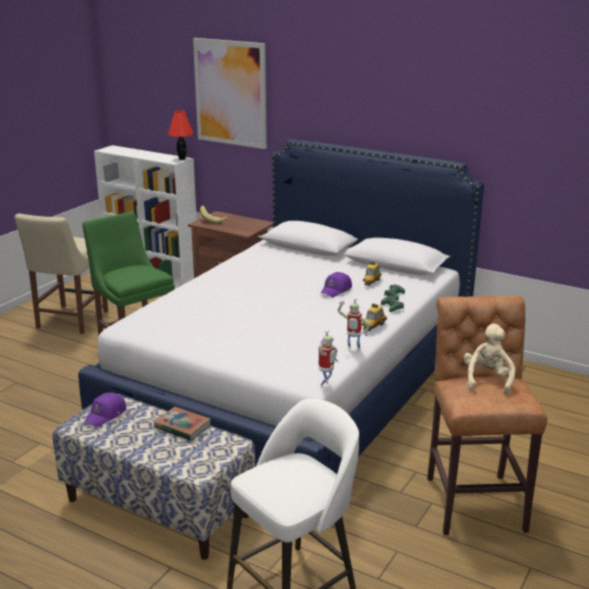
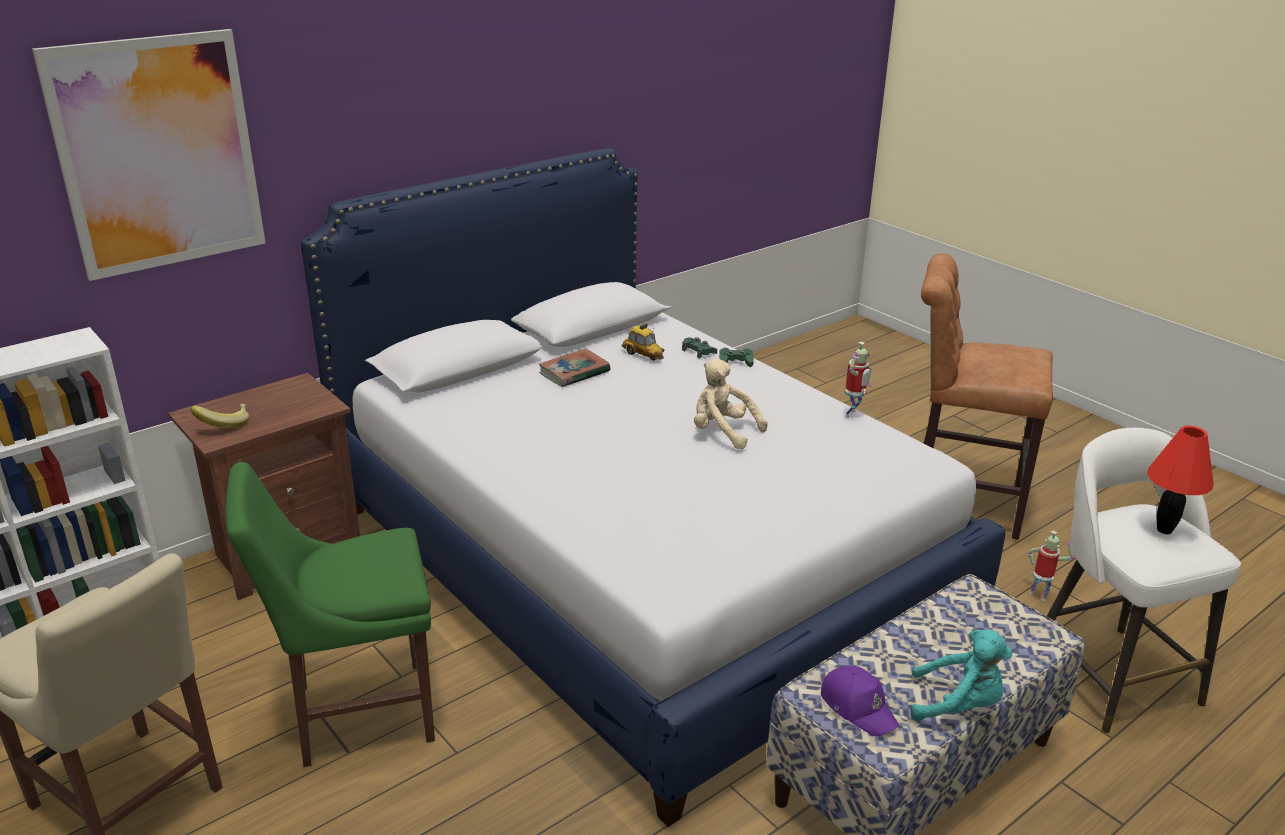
camera: 70 degrees left, 5 degrees up
(118, 444) = (958, 705): none -> turquoise plush toy
(182, 159) = (76, 337): red table lamp -> red table lamp (1163, 530)
(182, 427) = (919, 629): book -> book (574, 372)
(326, 385) = (948, 454): toy robot -> toy robot (1039, 595)
(336, 290) = (652, 384): purple cap -> none
(373, 326) = (791, 387): toy car -> none
(487, 379) = (982, 354): beige plush toy -> beige plush toy (722, 432)

